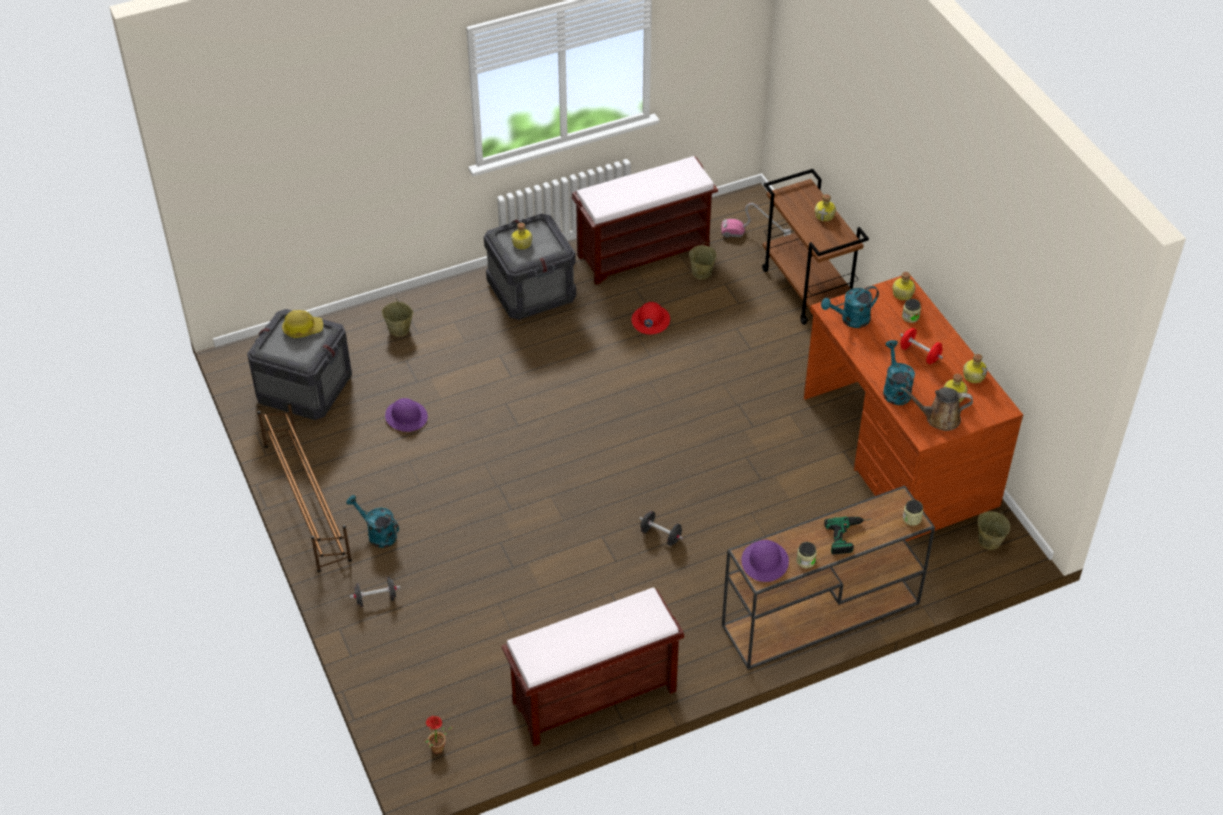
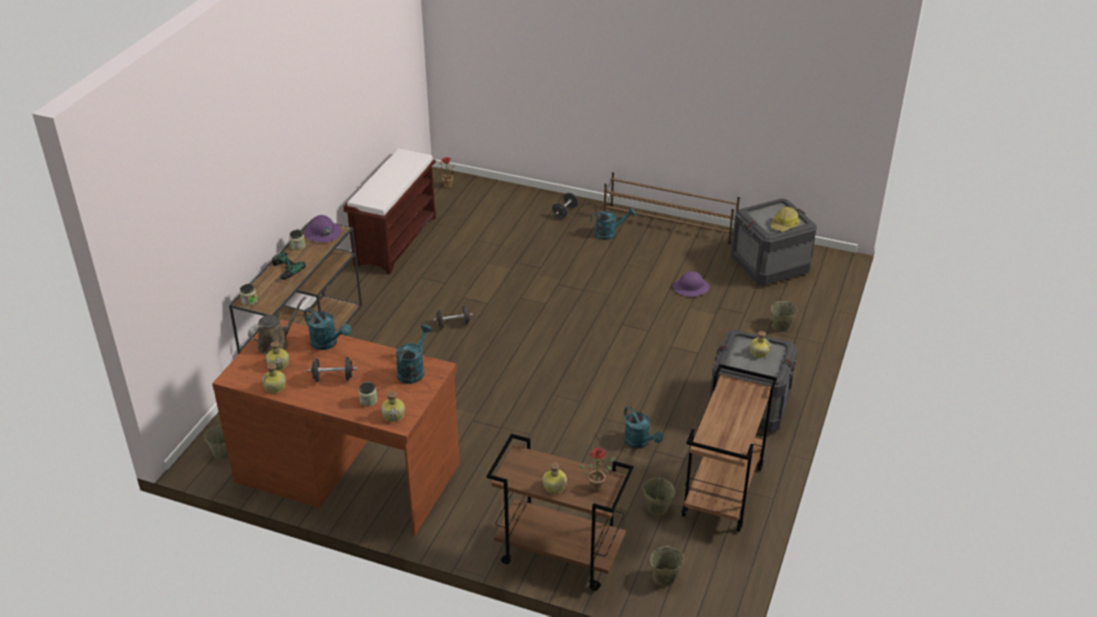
camera: 135 degrees right, 10 degrees down
(644, 251) = (723, 493): brown bench -> brown cart
(650, 320) = (640, 442): red hard hat -> turquoise watering can
(755, 233) = (665, 577): vacuum cleaner -> beige bucket
(795, 198) = (598, 486): none -> potted plant
(919, 354) = (333, 378): red dumbbell -> black dumbbell

